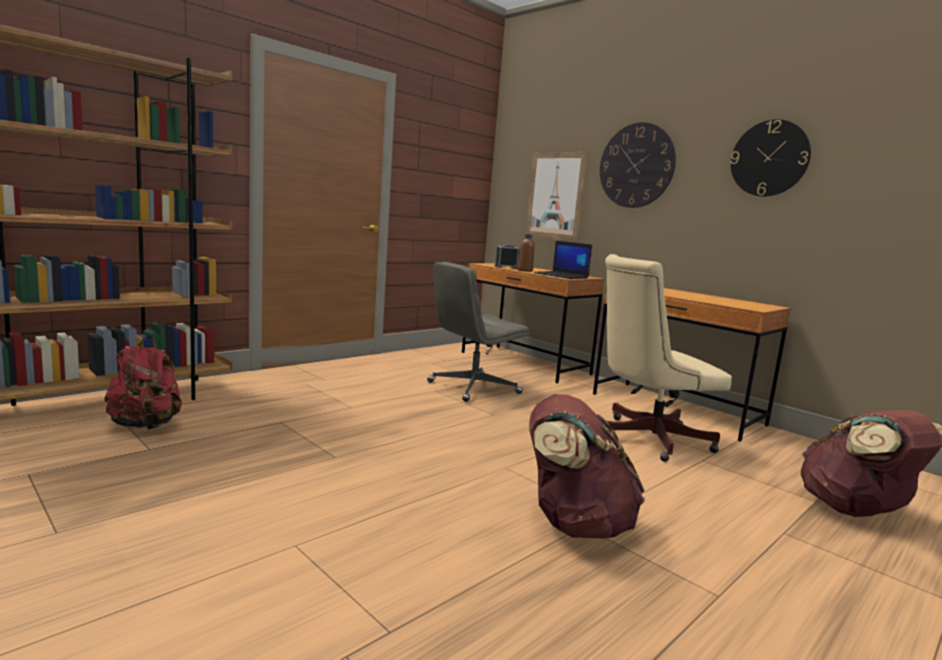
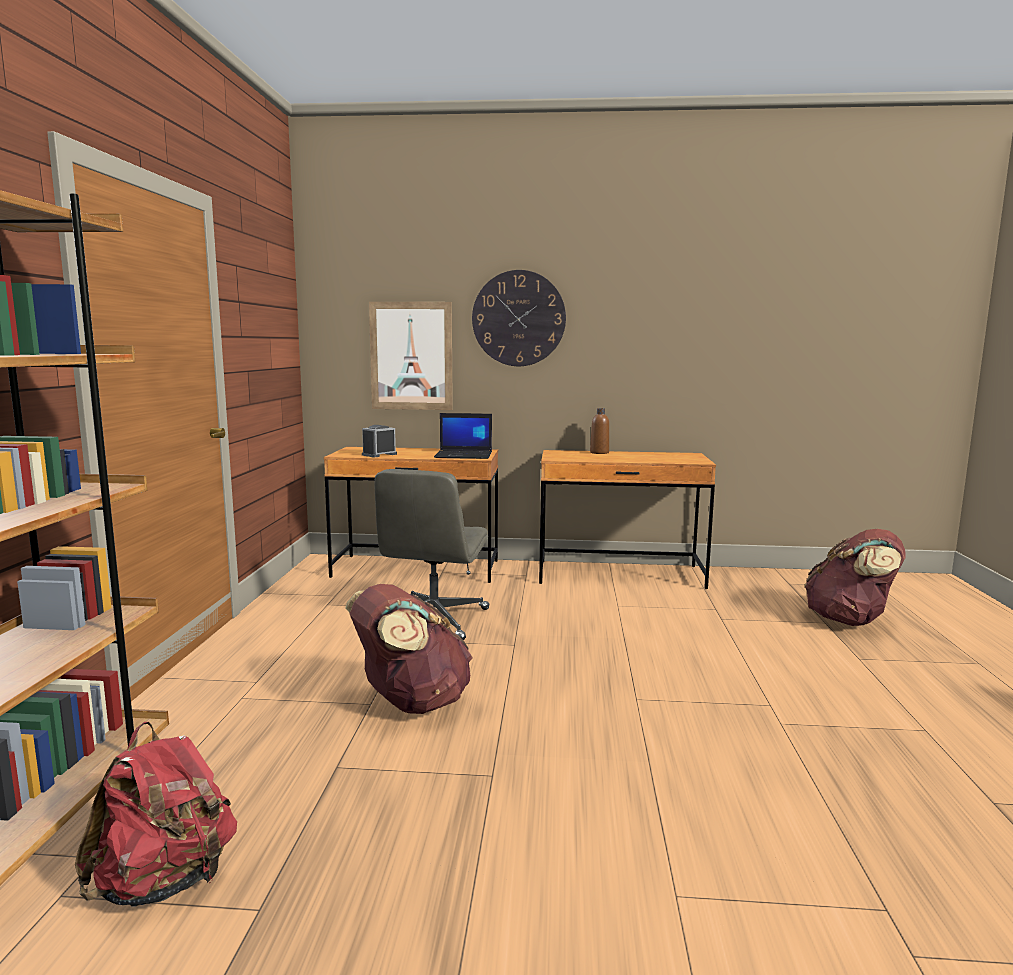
camera: 40 degrees left, 0 degrees up
(525, 270) = (413, 456): brown bottle -> brown bottle (599, 452)
(574, 524) = (774, 725): brown backpack -> brown backpack (411, 703)
(645, 438) = (657, 615): beige office chair -> none
(769, 158) = (663, 312): wall clock -> none

